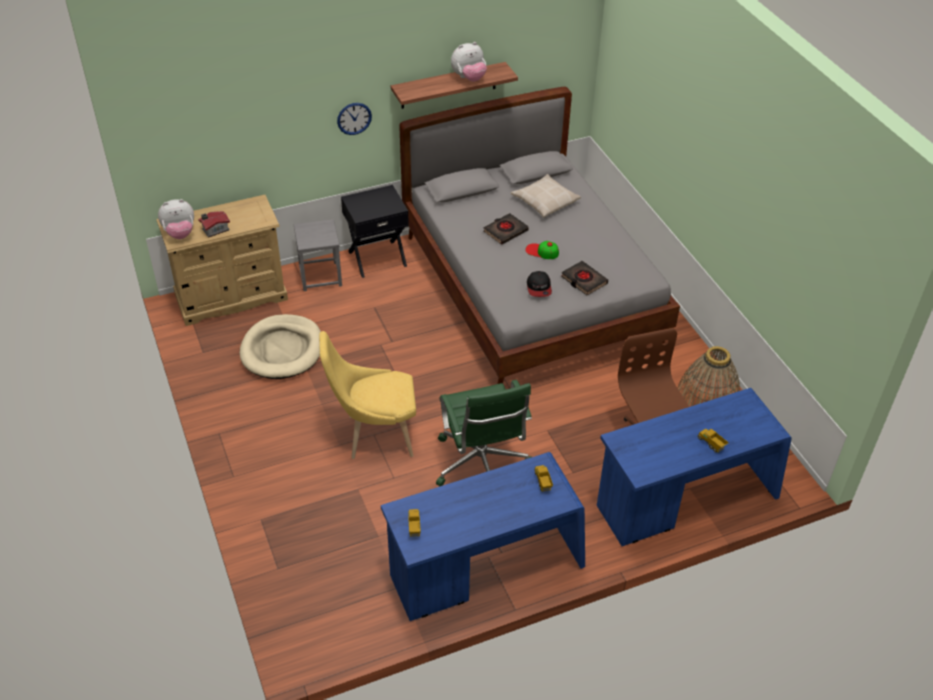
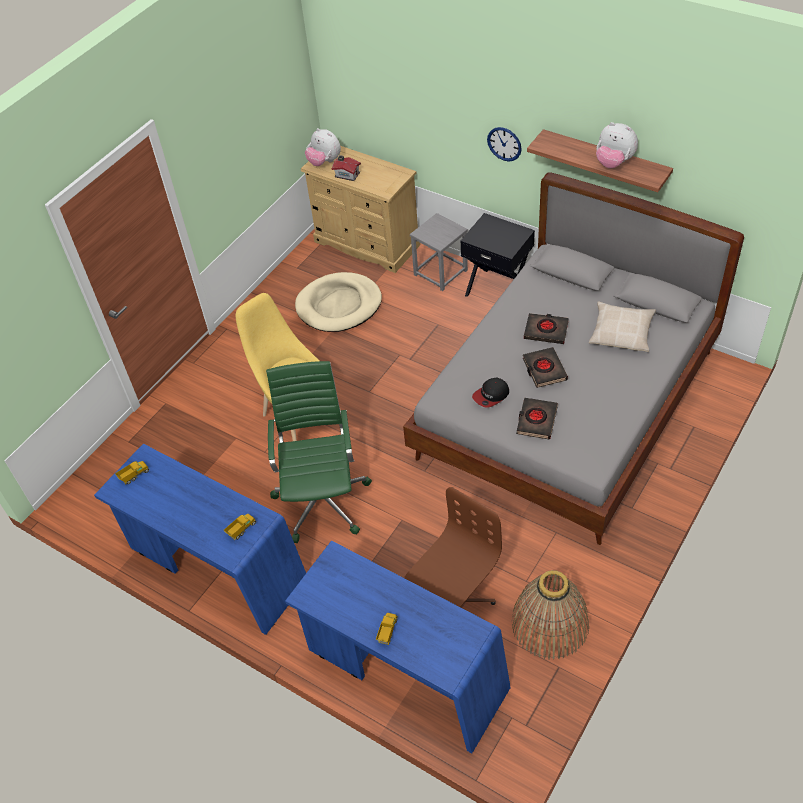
camera: 60 degrees right, 5 degrees up
(481, 465) = (322, 499): green office chair -> green office chair turned 135 degrees clockwise
(542, 251) = (544, 370): cap -> black book

